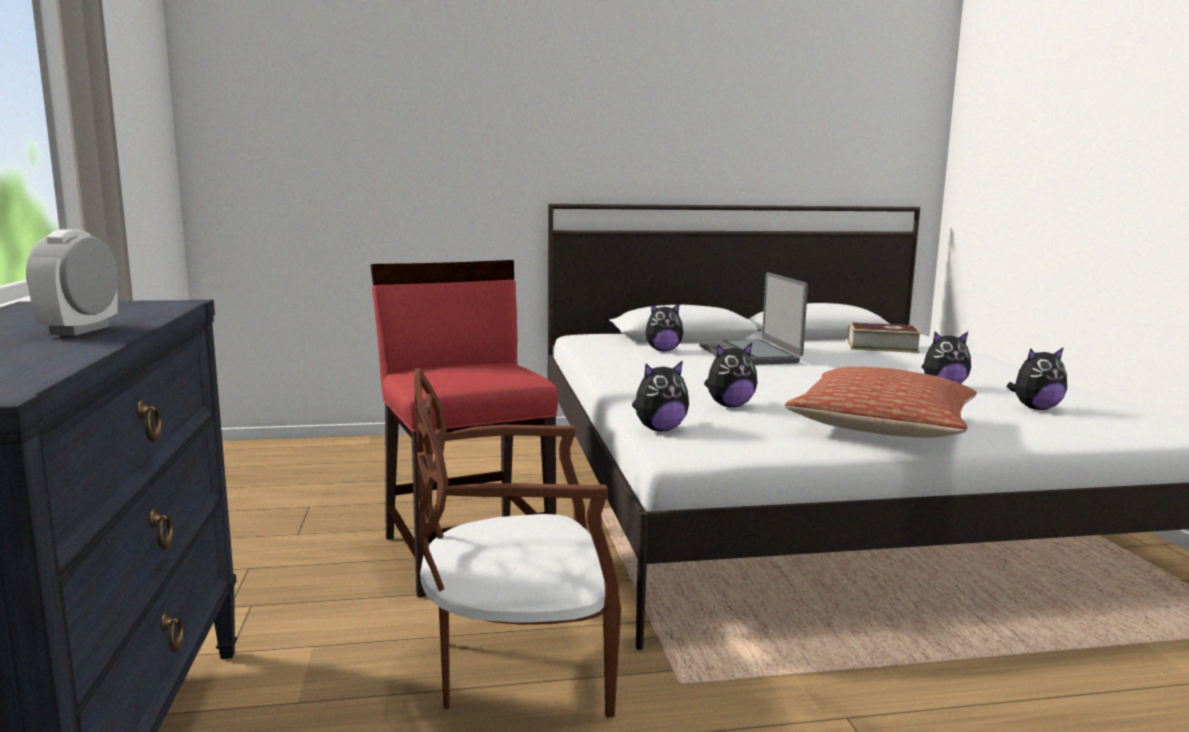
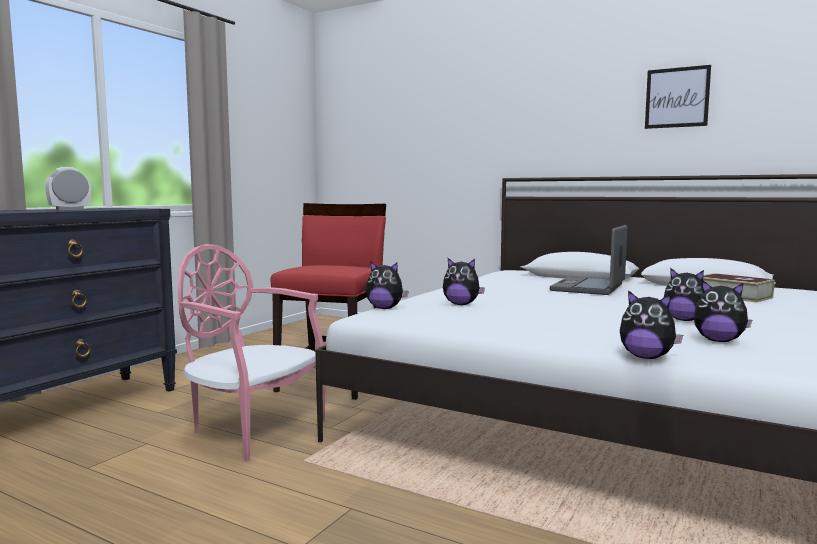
camera: 40 degrees right, 5 degrees down
(517, 667) = (252, 429): brown chair -> pink chair
(663, 350) = (535, 280): plush toy -> plush toy (646, 357)
(764, 109) = (677, 97): none -> picture
(882, 427) = (529, 328): pillow -> none

